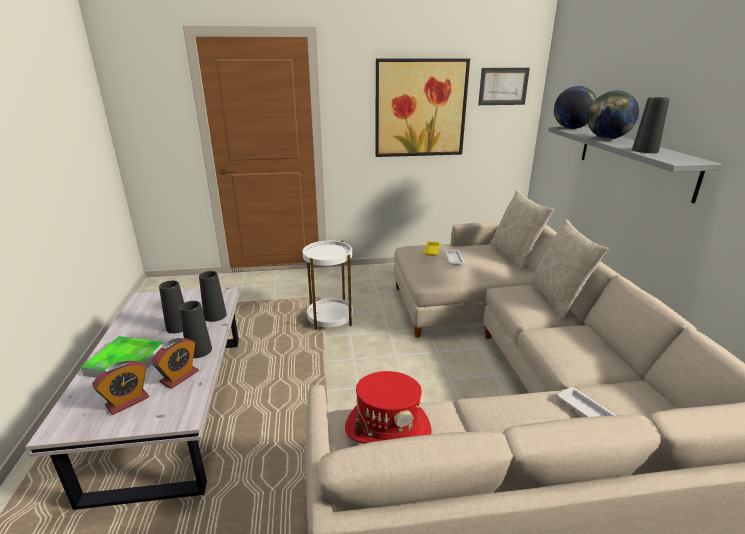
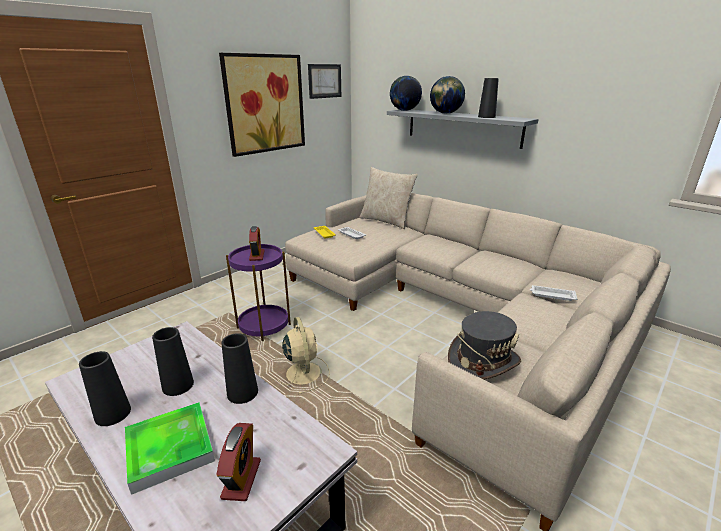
camera: 40 degrees left, 0 degrees up
(179, 377) = (262, 424): alarm clock -> alarm clock (257, 256)
(215, 315) = (206, 356): black vase -> black vase (113, 413)
(313, 369) = (302, 372): none -> beige fan
(330, 318) = (264, 326): white side table -> purple side table
(388, 428) = (483, 361): red hat -> grey hat
(558, 298) = (449, 240): beige pillow -> none

